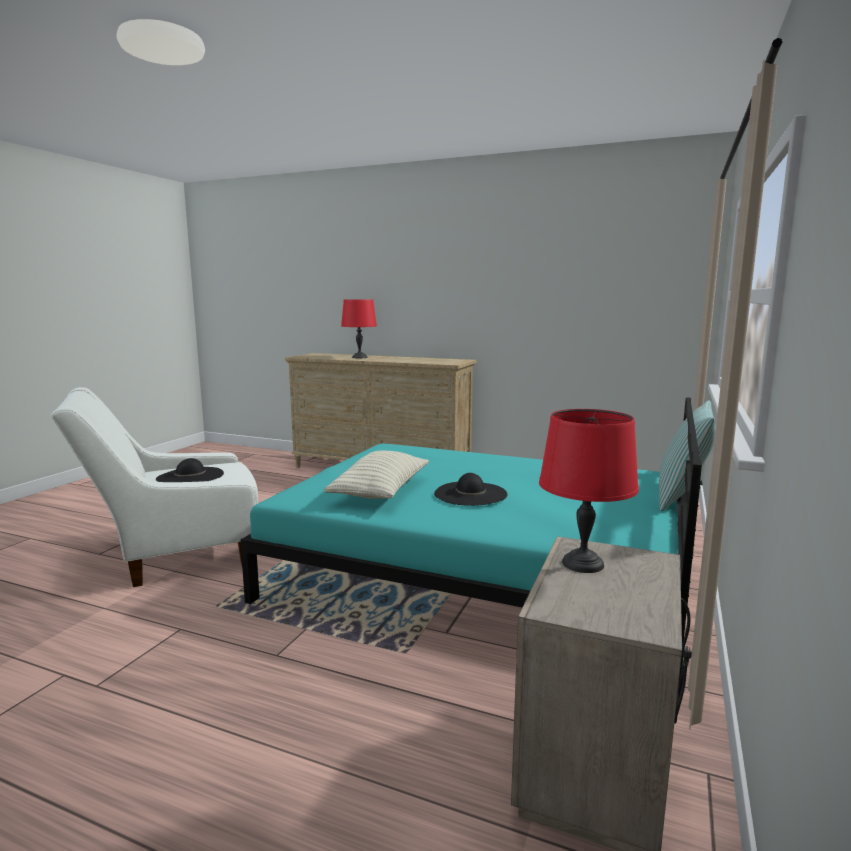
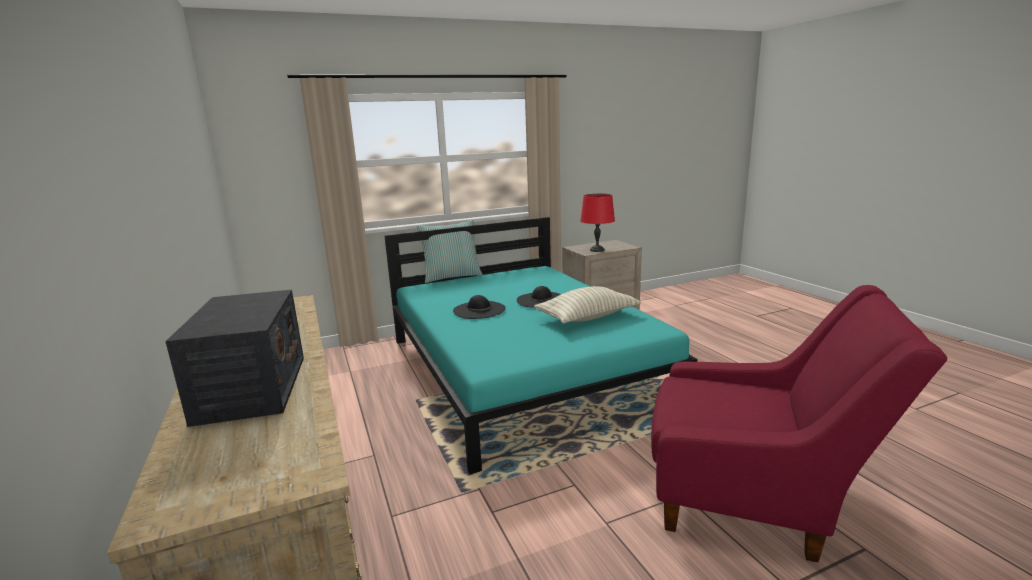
camera: 135 degrees left, 5 degrees up
(174, 554) = (755, 498): white armchair -> red armchair
(190, 476) = (734, 404): black hat -> black hat (479, 310)
(360, 357) = (252, 388): red table lamp -> radio

